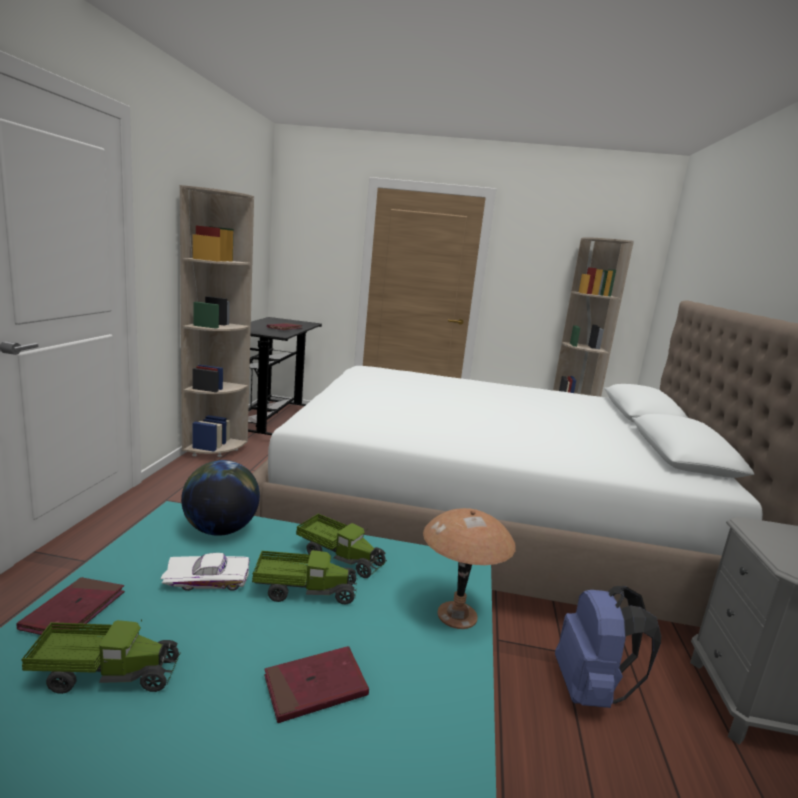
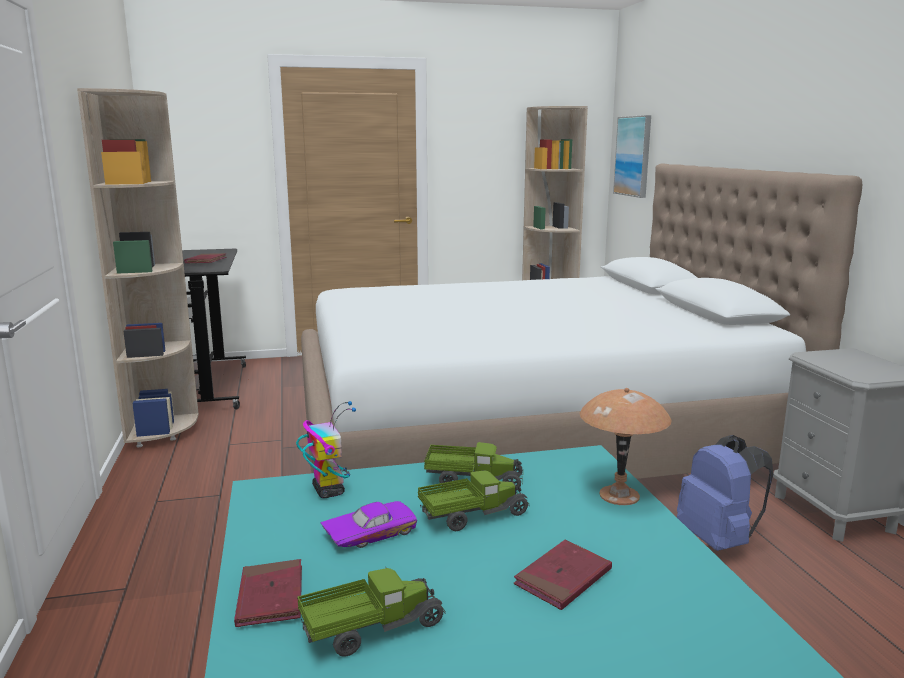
camera: 20 degrees left, 0 degrees up
(208, 578) = (369, 532): white toy car -> purple toy car
(220, 530) = (328, 490): globe -> toy robot
(673, 292) = (633, 156): none -> picture

